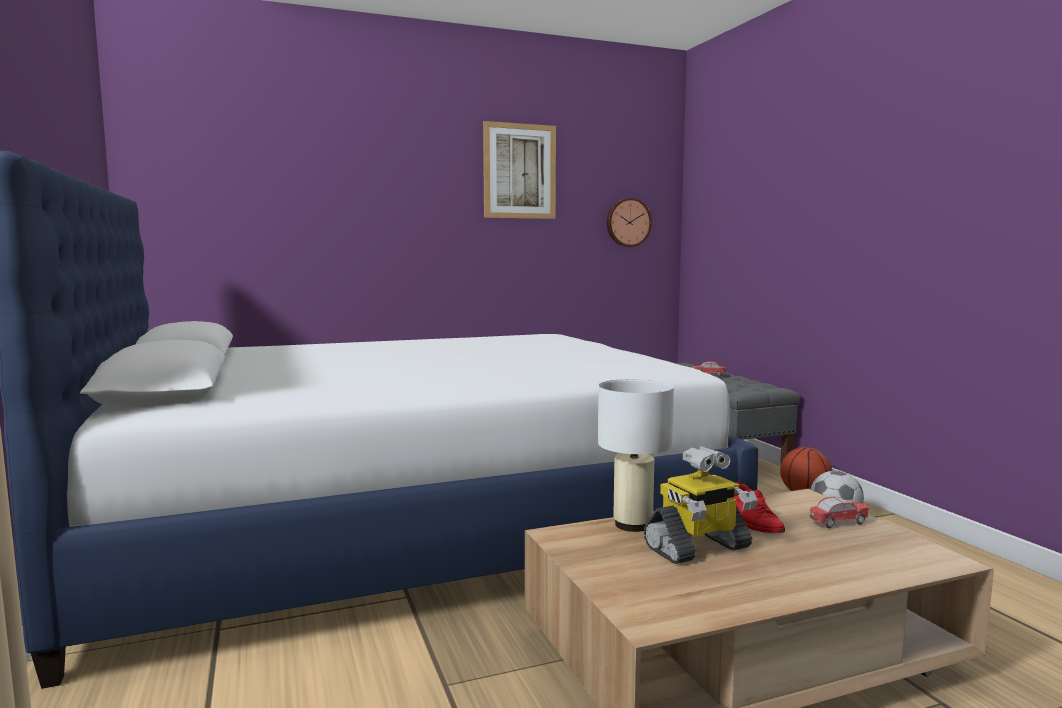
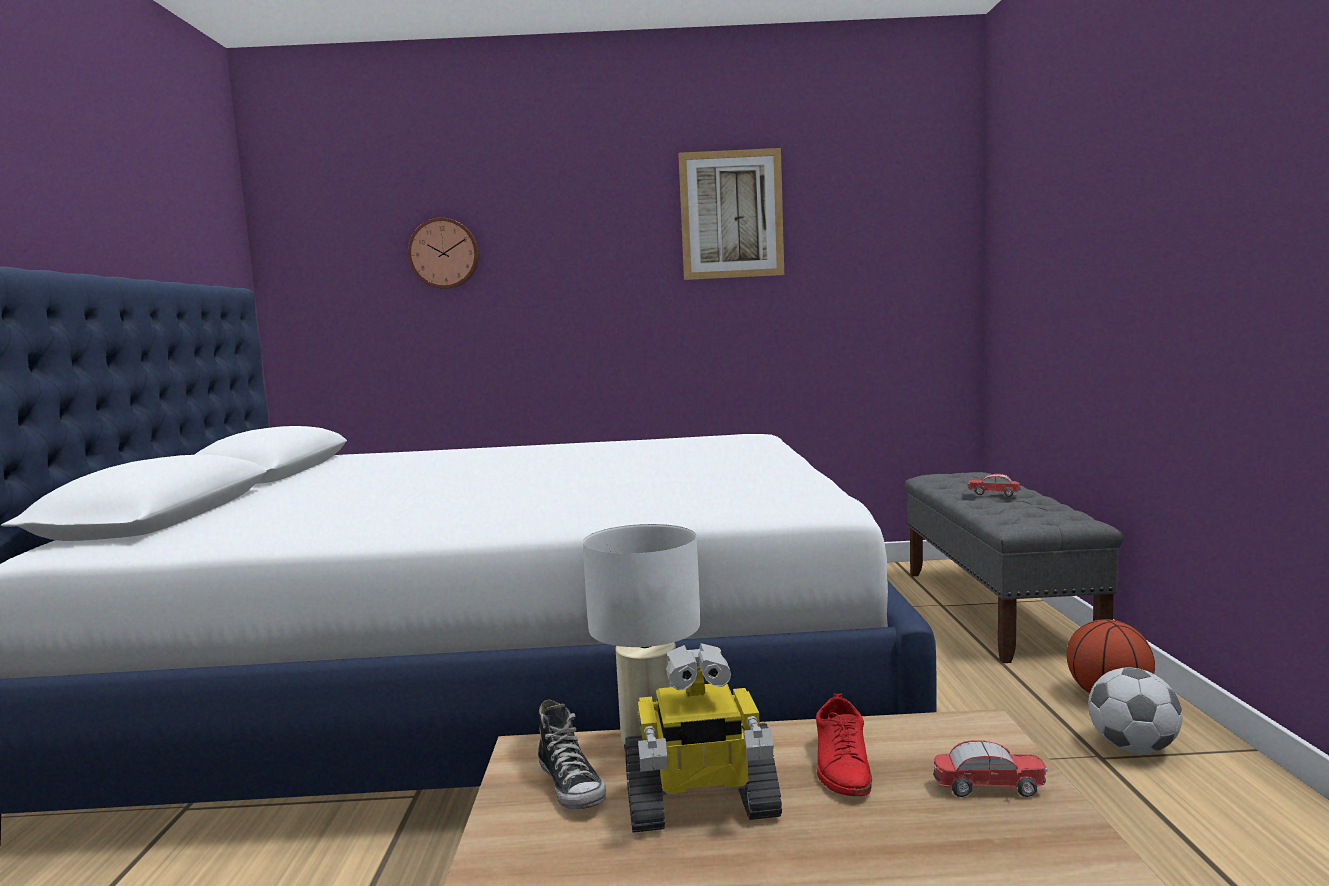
camera: 20 degrees right, 0 degrees up
(609, 548) = (571, 786): none -> shoe
(628, 222) = (896, 273): wall clock -> wall clock (444, 254)

